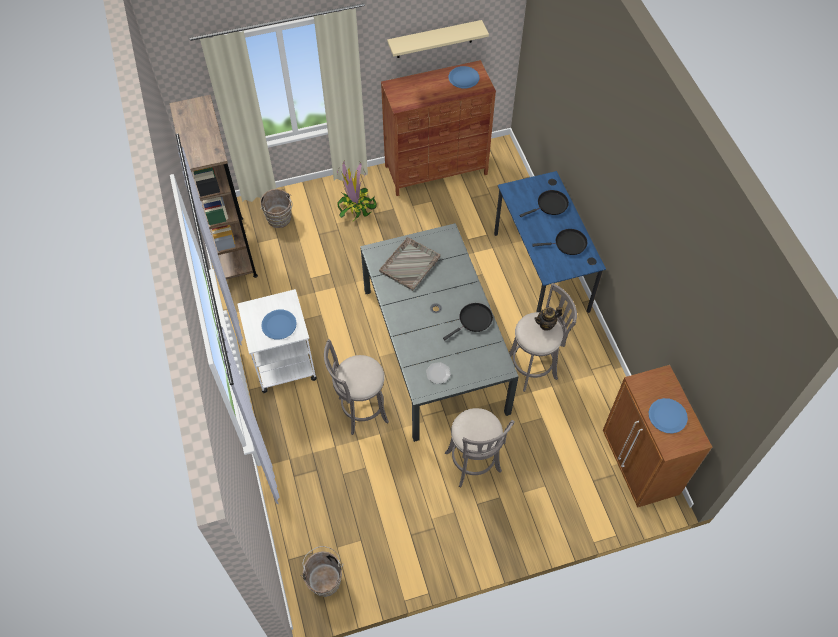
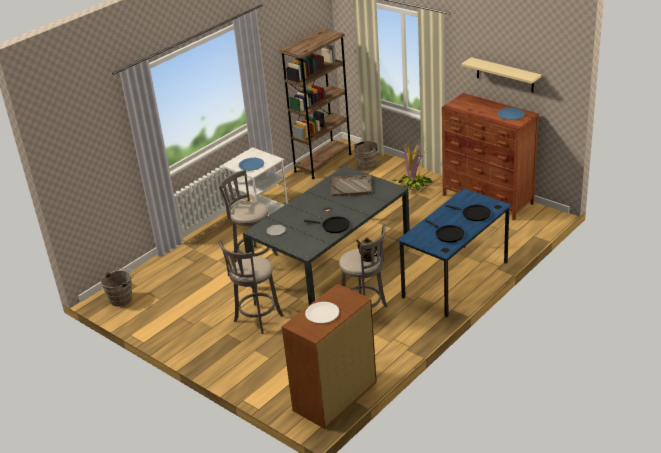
camera: 60 degrees right, 25 degrees down
(667, 416) = (322, 313): blue plate -> white plate

